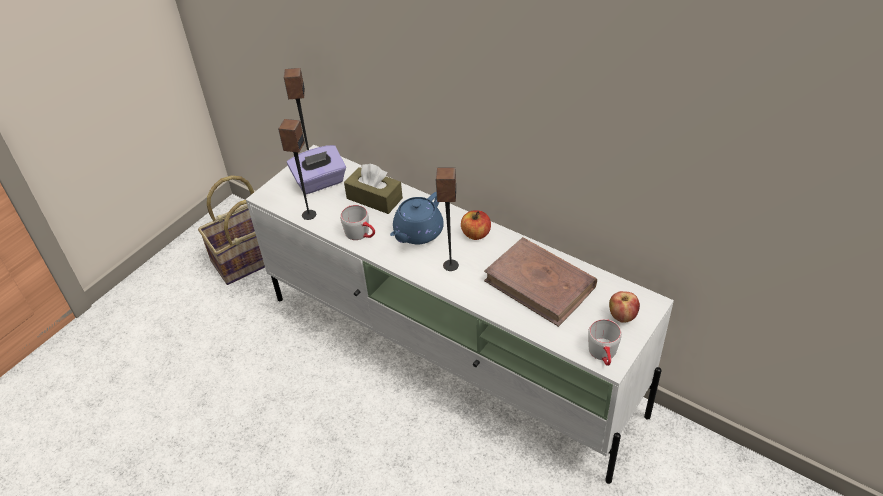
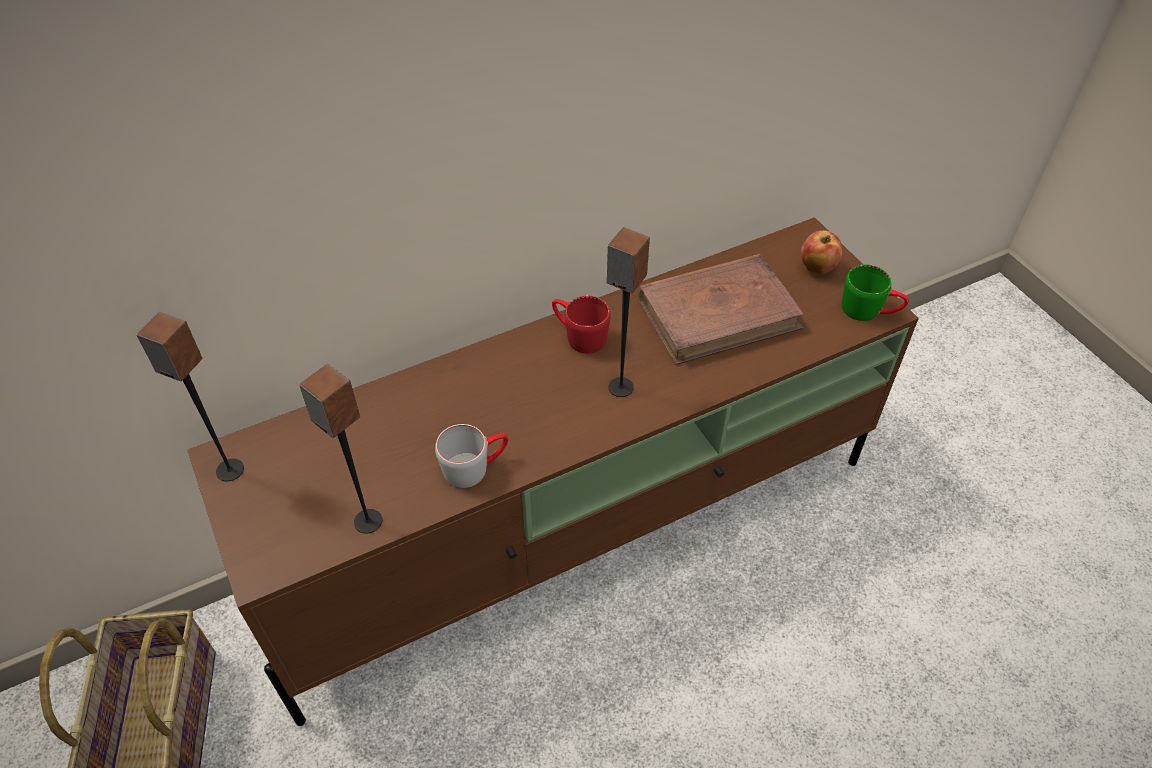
camera: 65 degrees left, 5 degrees up
(320, 182) = (298, 476): purple tissue box -> none
(374, 198) = (404, 418): brown tissue box -> none
(417, 233) = (526, 397): blue teapot -> none
(451, 355) = (578, 531): white tv stand -> brown tv stand
(476, 234) = (578, 335): apple -> red mug
(604, 355) = (870, 310): grey mug -> green mug

